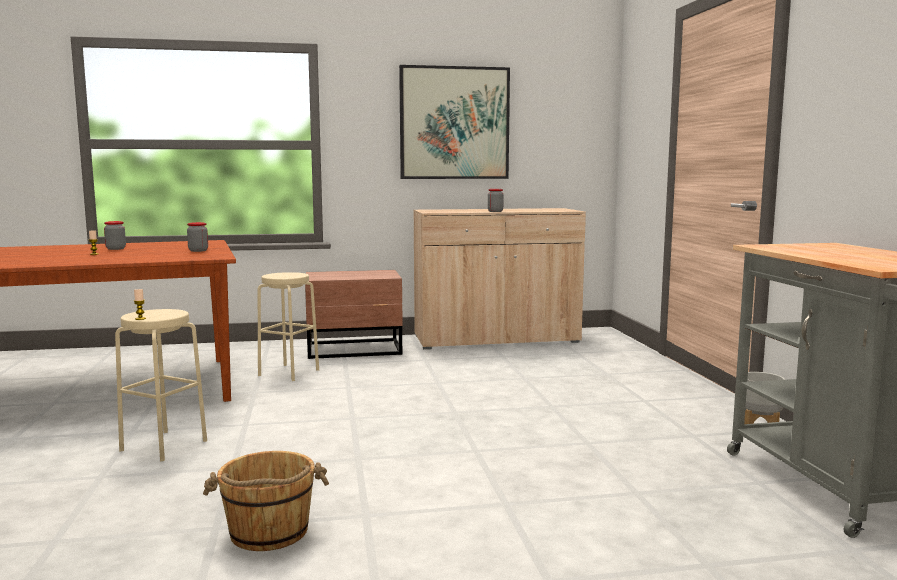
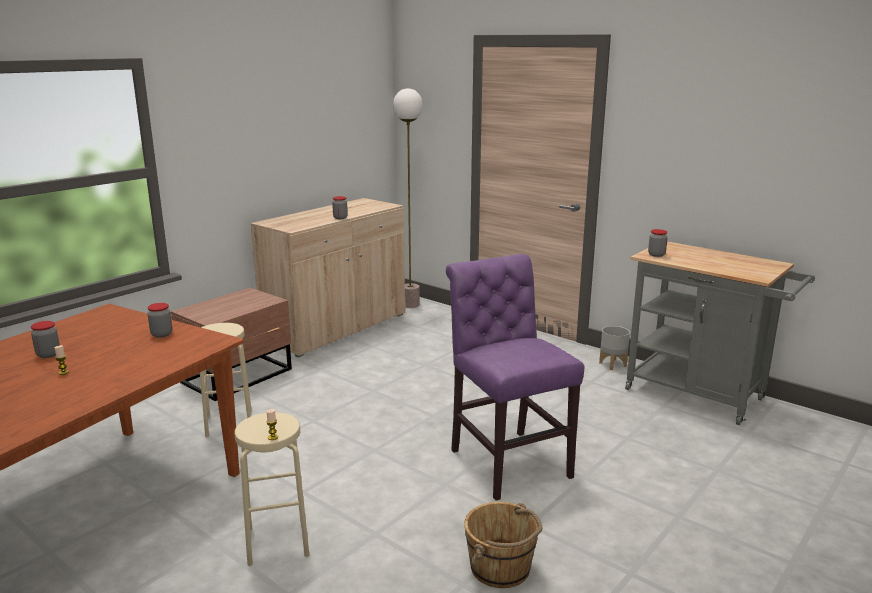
camera: 40 degrees left, 10 degrees up
(452, 463) = (506, 460): none -> purple chair
(454, 123) = (275, 131): picture -> none
(602, 337) = (410, 304): none -> floor lamp
(776, 246) = (656, 255): none -> jar

